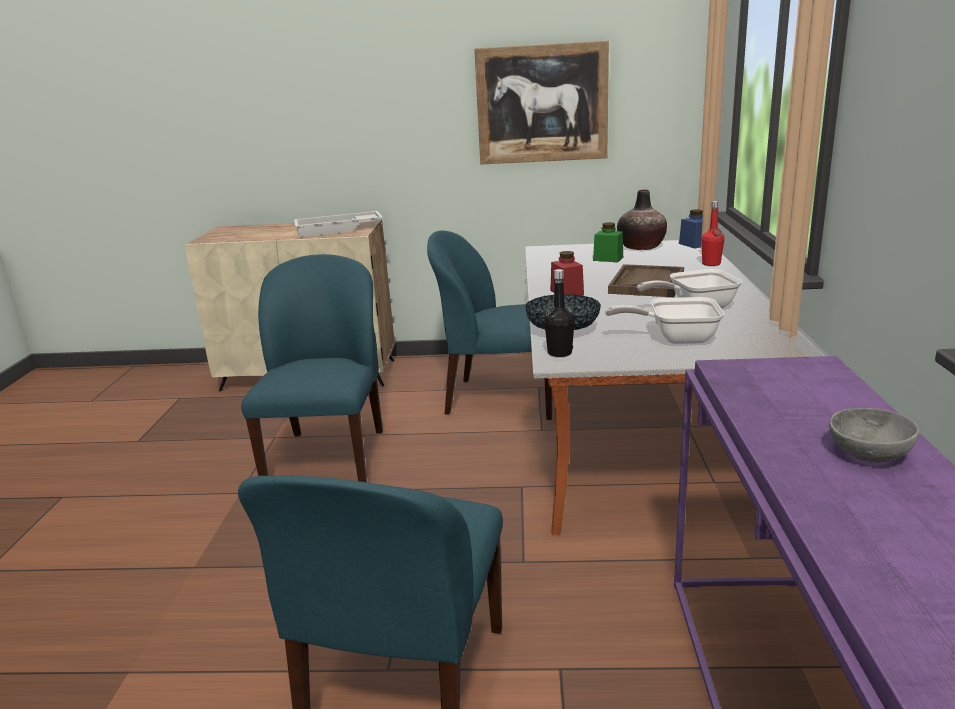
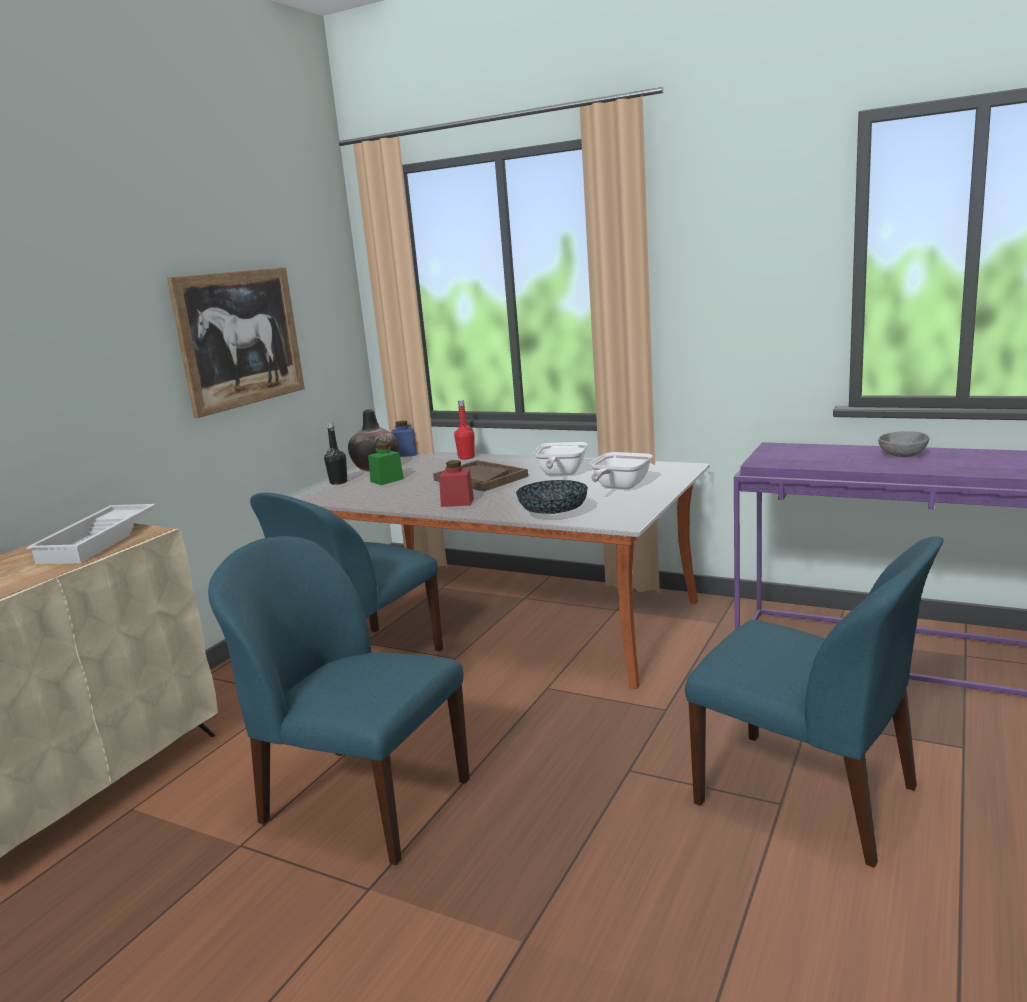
camera: 65 degrees left, 5 degrees down
(559, 353) = (605, 520): black bottle -> black bottle (338, 482)

